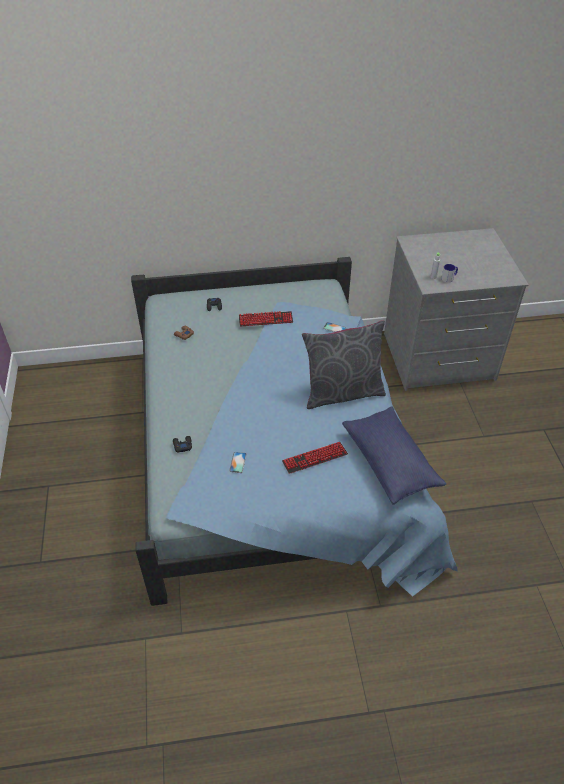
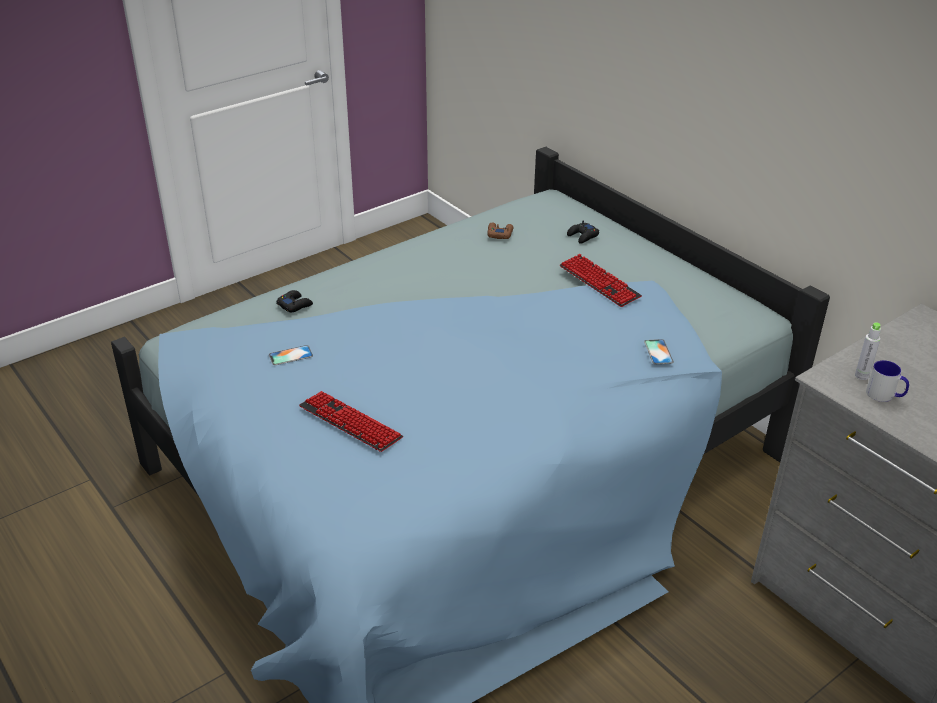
camera: 60 degrees right, 10 degrees down
(342, 392) = (515, 406): grey pillow -> none
(390, 463) = (401, 508): blue pillow -> none

